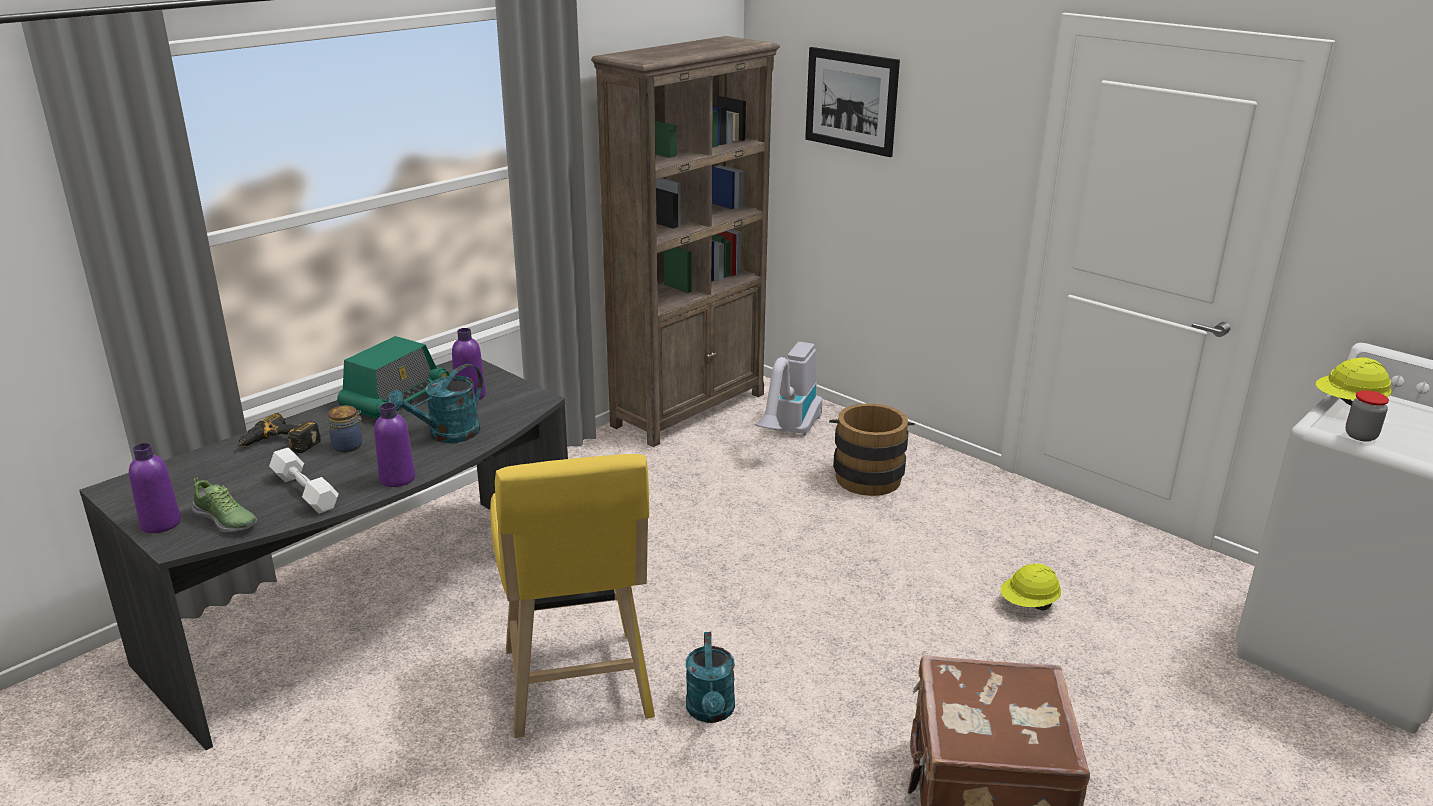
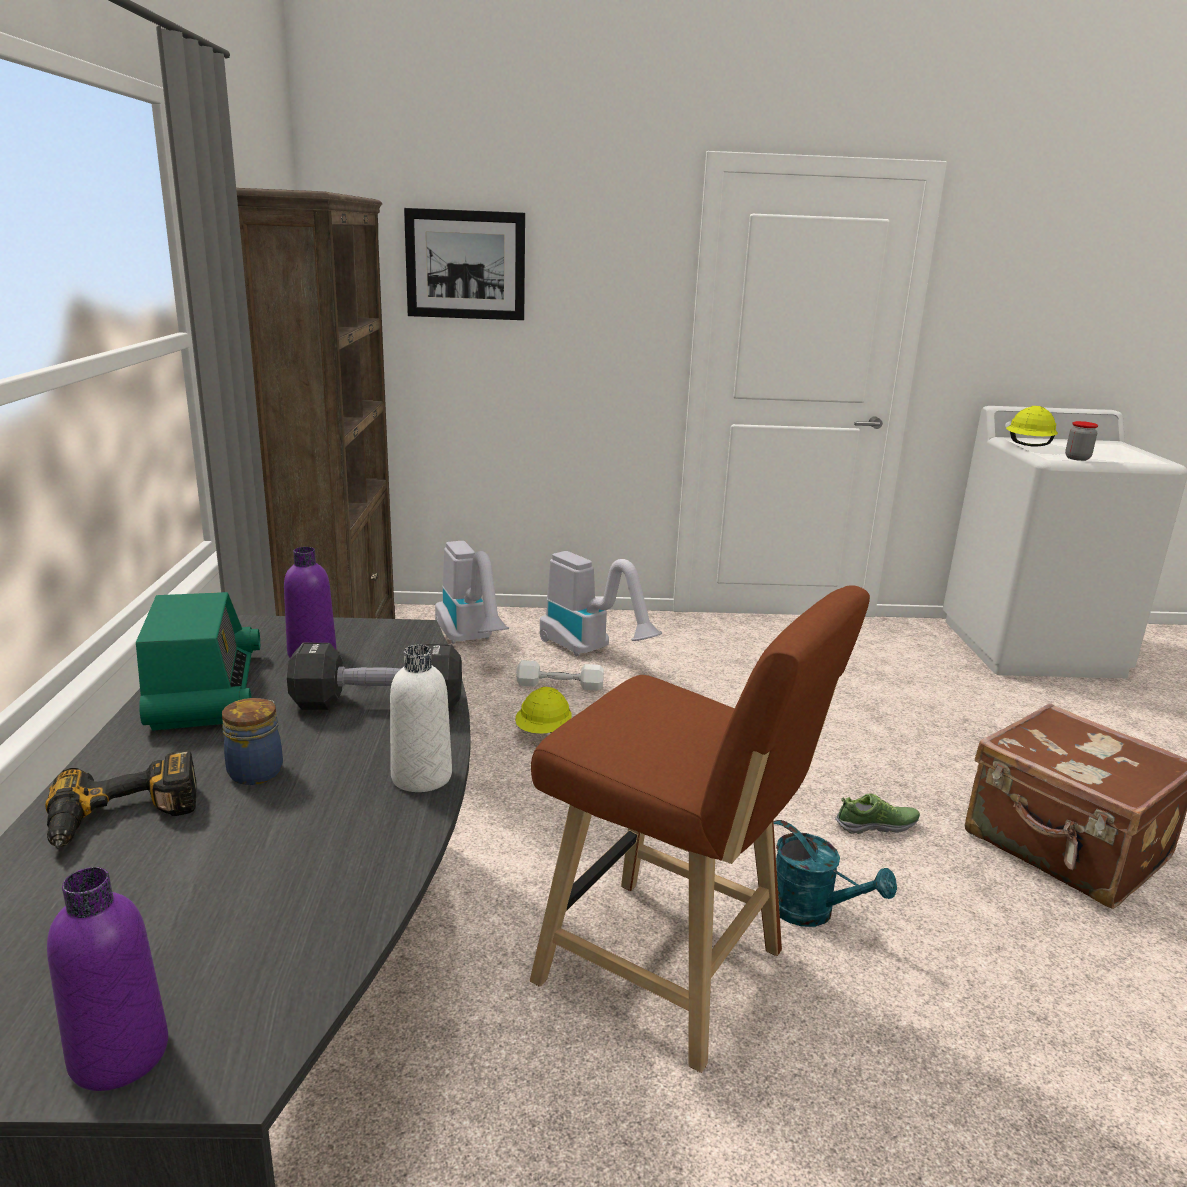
camera: 45 degrees left, 5 degrees down
(226, 520) = (256, 970): shoe -> shoe (876, 825)
(305, 491) = (314, 857): white dumbbell -> white dumbbell (559, 685)
(397, 479) = (421, 777): purple bottle -> white bottle
(447, 435) = (378, 704): turquoise watering can -> black dumbbell
(578, 690) = (672, 973): yellow stool -> brown stool
(867, 475) = (592, 651): brown bucket -> vacuum cleaner
(1028, 604) = (851, 697): yellow hard hat -> yellow hard hat (543, 732)

